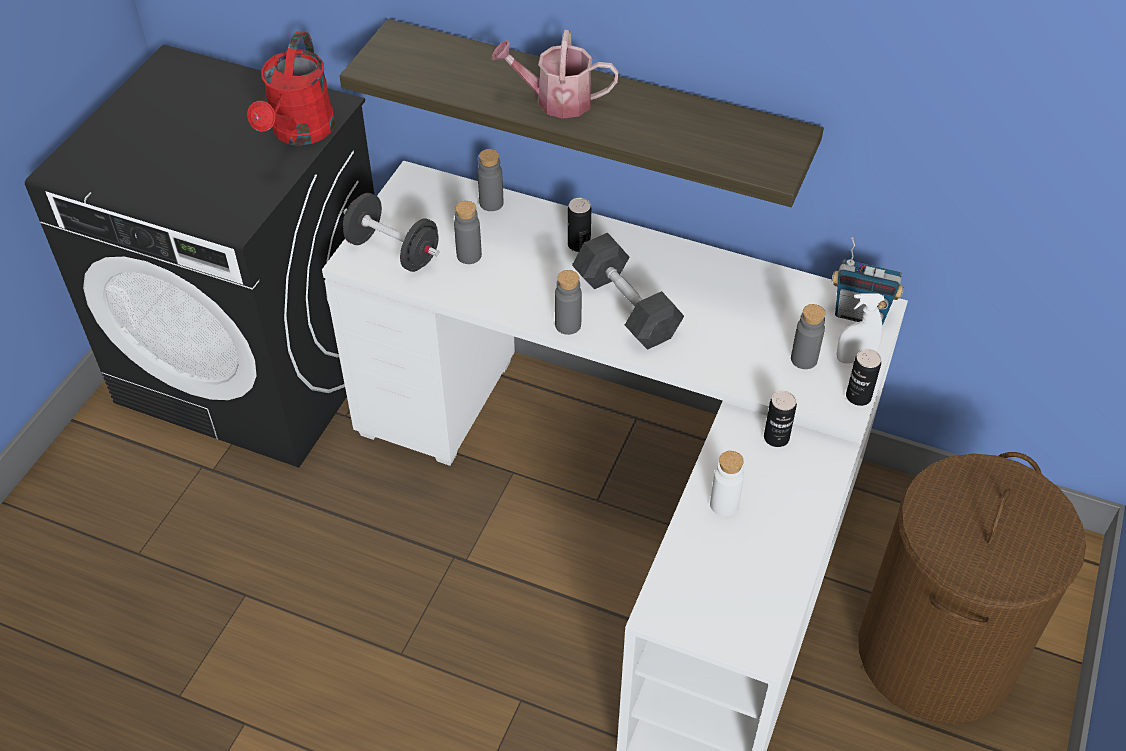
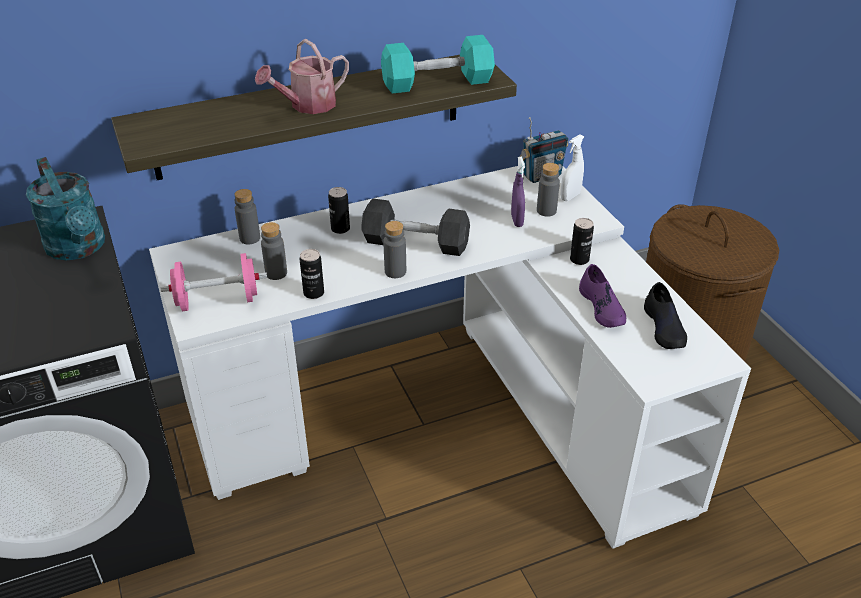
camera: 45 degrees left, 10 degrees down
(299, 133) = (79, 248): red watering can -> turquoise watering can
(393, 251) = (218, 301): black dumbbell -> pink dumbbell
(714, 144) = (437, 82): none -> turquoise dumbbell
(724, 504) = (602, 307): white bottle -> purple shoe
(755, 573) = (664, 327): none -> black shoe
(757, 349) = (517, 220): none -> purple spray bottle
(858, 396) = (597, 211): can -> can (313, 293)

